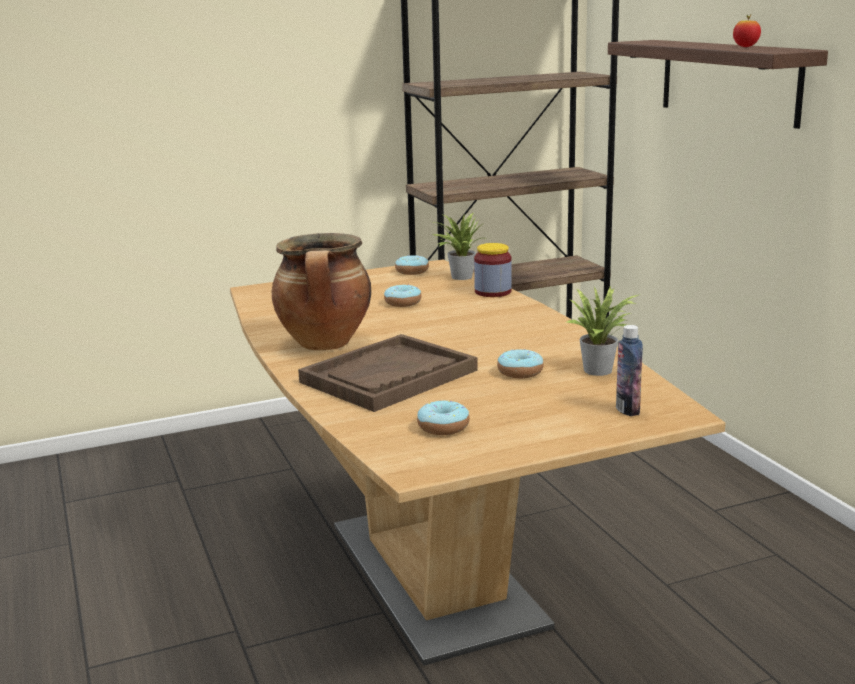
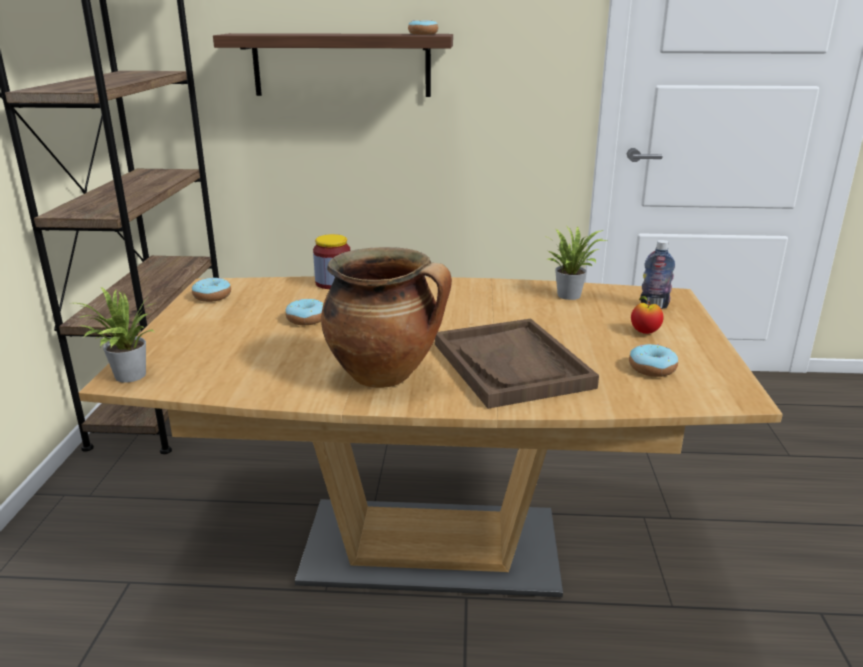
camera: 65 degrees left, 5 degrees up
(459, 277) = (266, 284): potted plant -> potted plant (126, 377)
(520, 372) = (549, 318): donut -> donut (423, 34)
(745, 47) = (383, 34): apple -> apple (644, 332)

